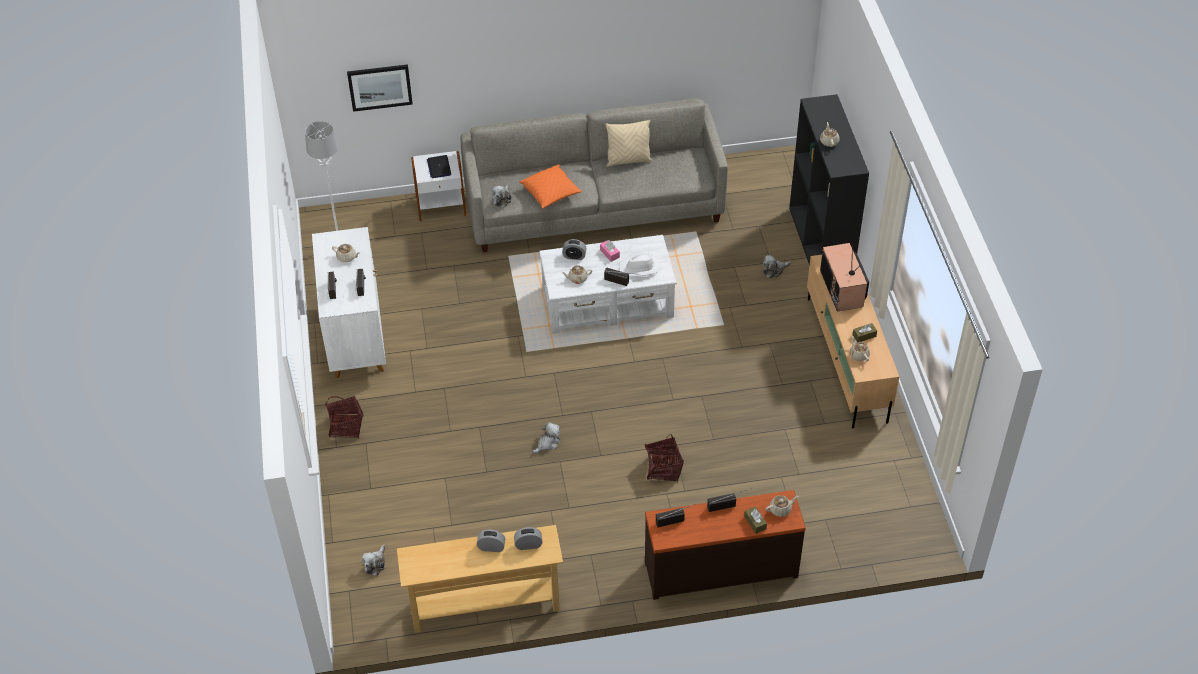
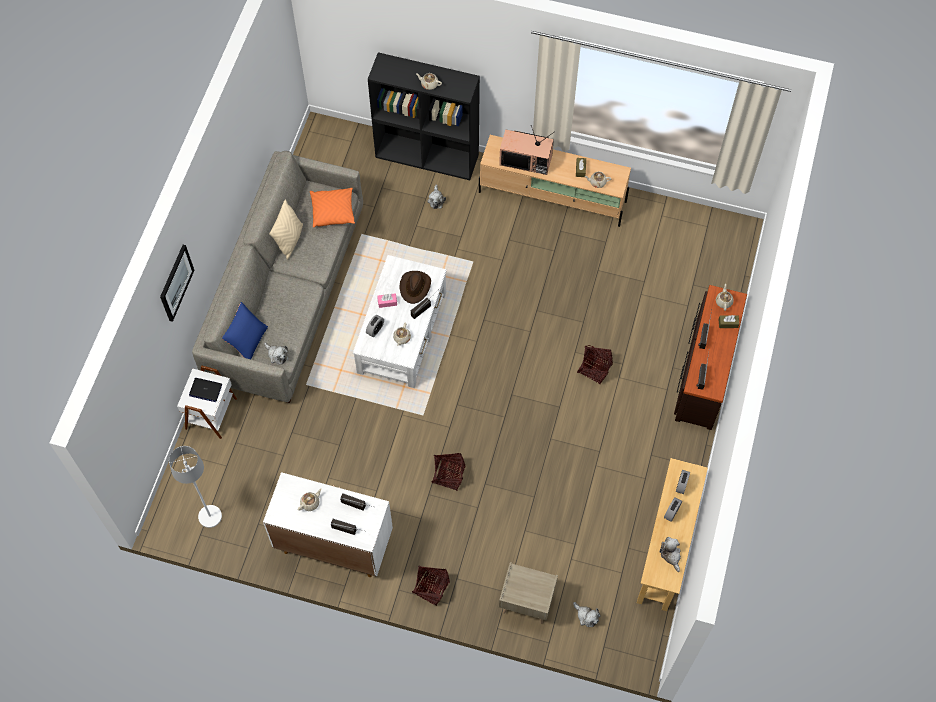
camera: 65 degrees left, 15 degrees up
(366, 507) = (526, 602): none -> beige nightstand
(380, 87) = (147, 387): picture -> picture (176, 282)
(472, 395) = (448, 475): none -> basket
(506, 173) = (247, 340): none -> blue pillow
(547, 443) = (528, 440): plush toy -> plush toy (671, 555)
(551, 193) = (294, 315): orange pillow -> orange pillow (333, 211)
(640, 267) = (415, 287): white hat -> brown hat

